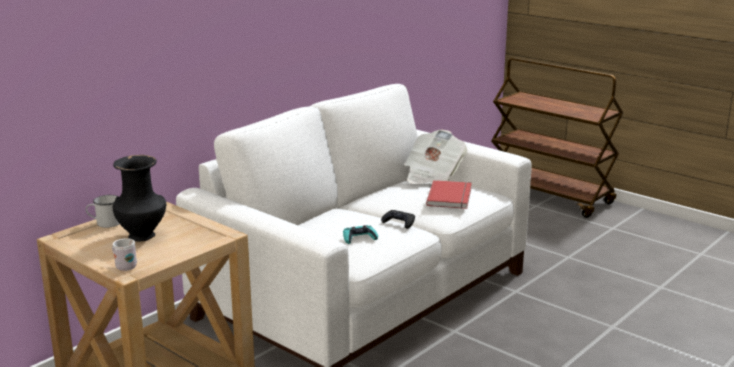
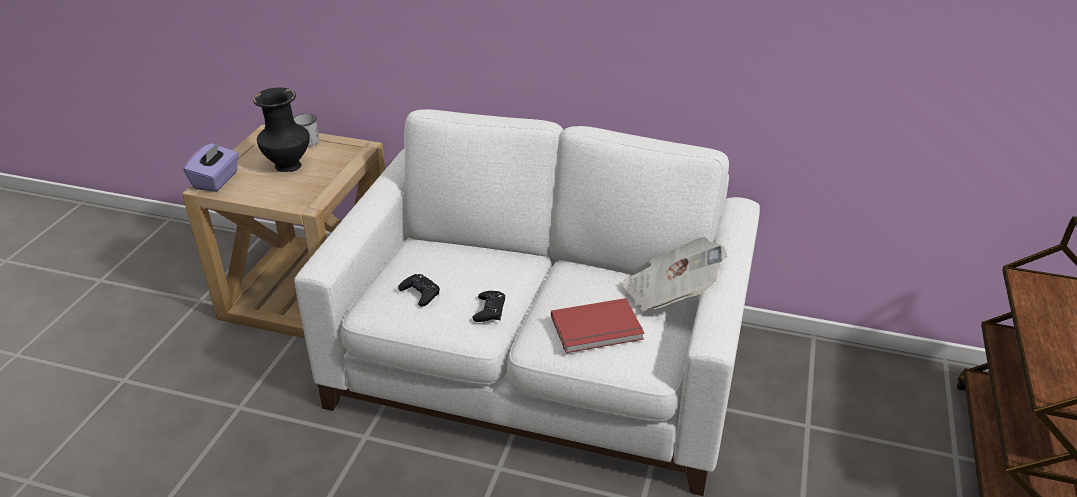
camera: 65 degrees right, 15 degrees up
(124, 266) = (216, 180): white mug -> purple tissue box
(359, 238) = (420, 293): turquoise game controller -> black game controller

